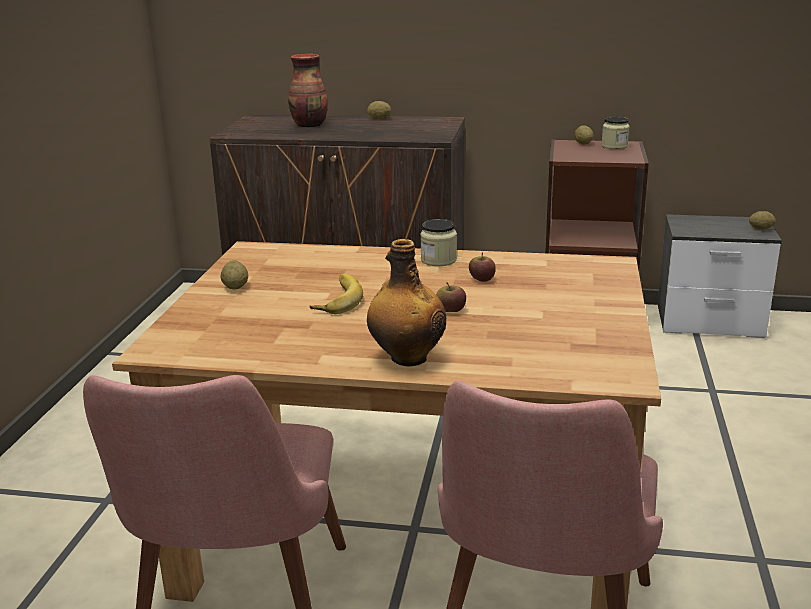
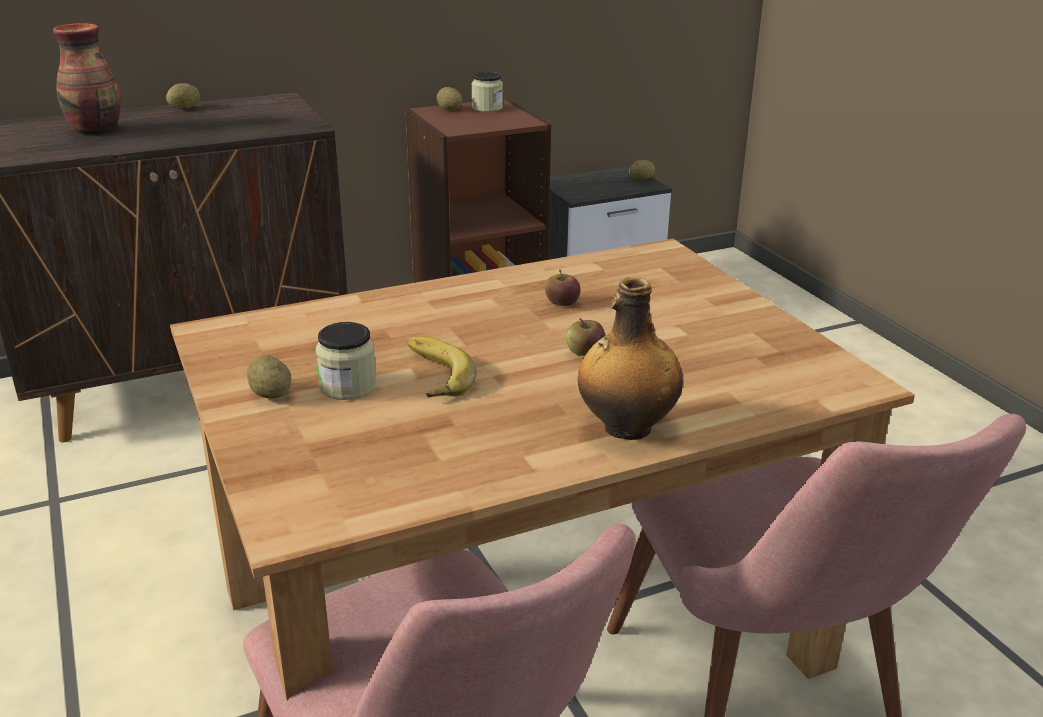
camera: 35 degrees left, 5 degrees up
(438, 260) = (479, 290): jar -> jar (348, 386)

